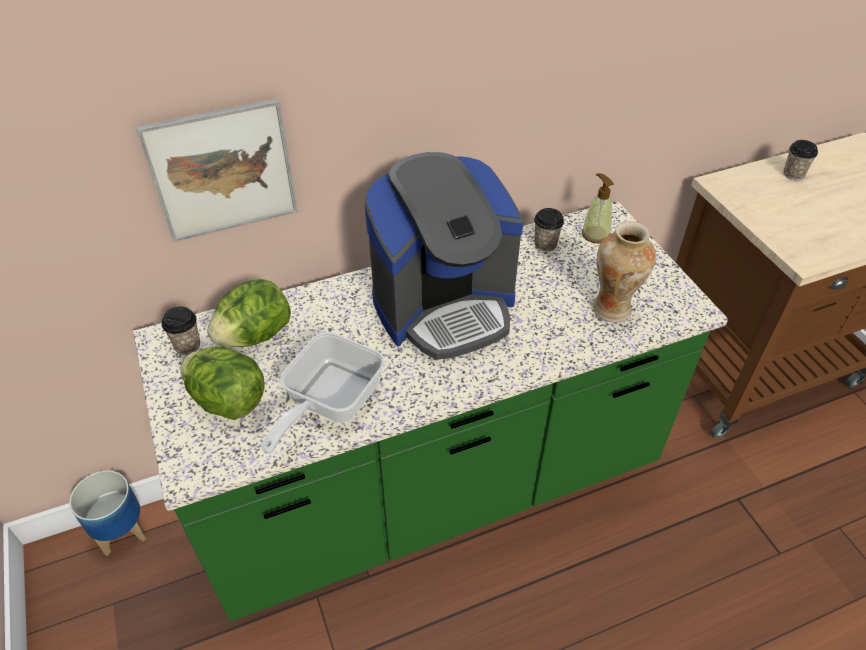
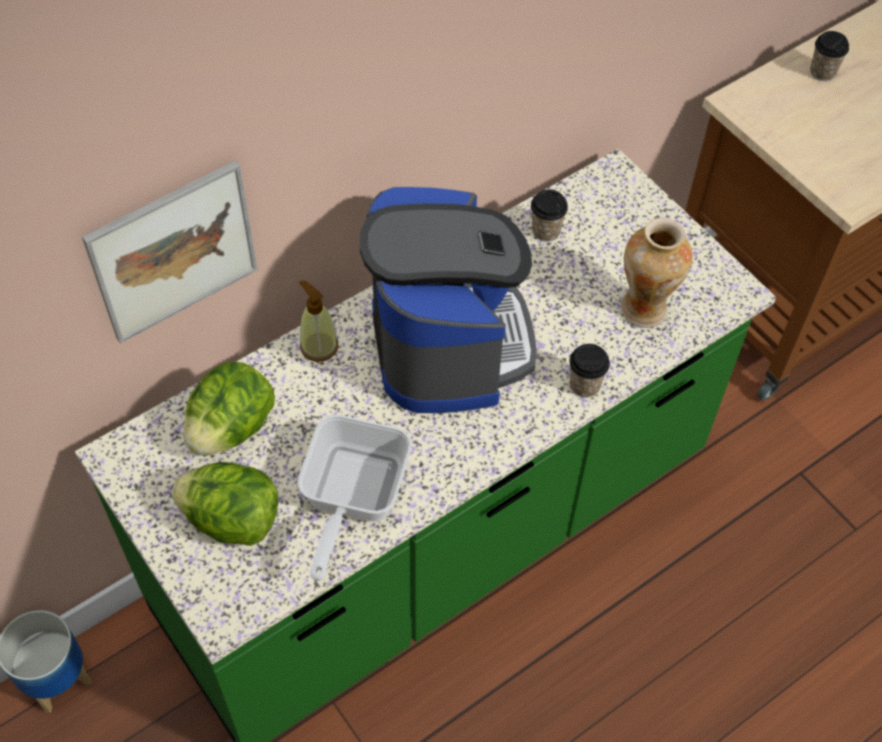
camera: 15 degrees left, 10 degrees up
(187, 345) = (153, 458): cup -> cup (584, 385)
(444, 306) = (447, 343): coffee machine -> coffee machine turned 60 degrees counterclockwise
(595, 234) = (602, 205): soap dispenser -> soap dispenser (319, 346)

